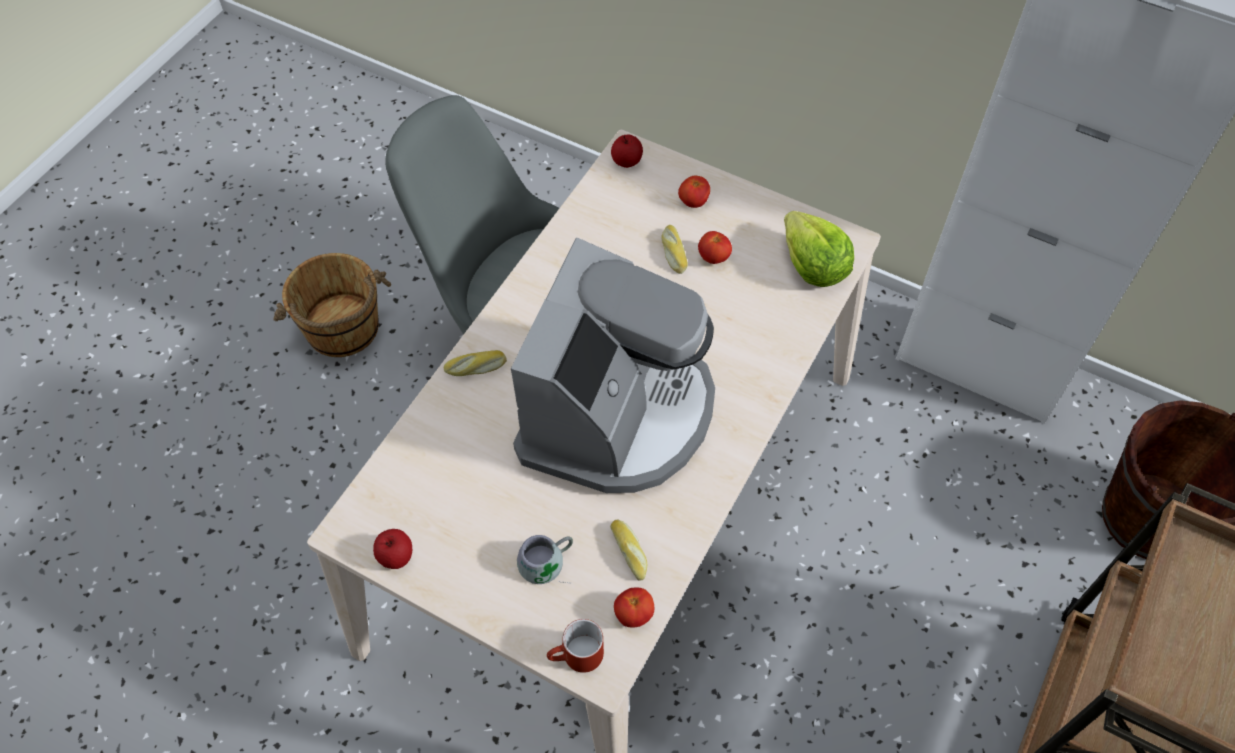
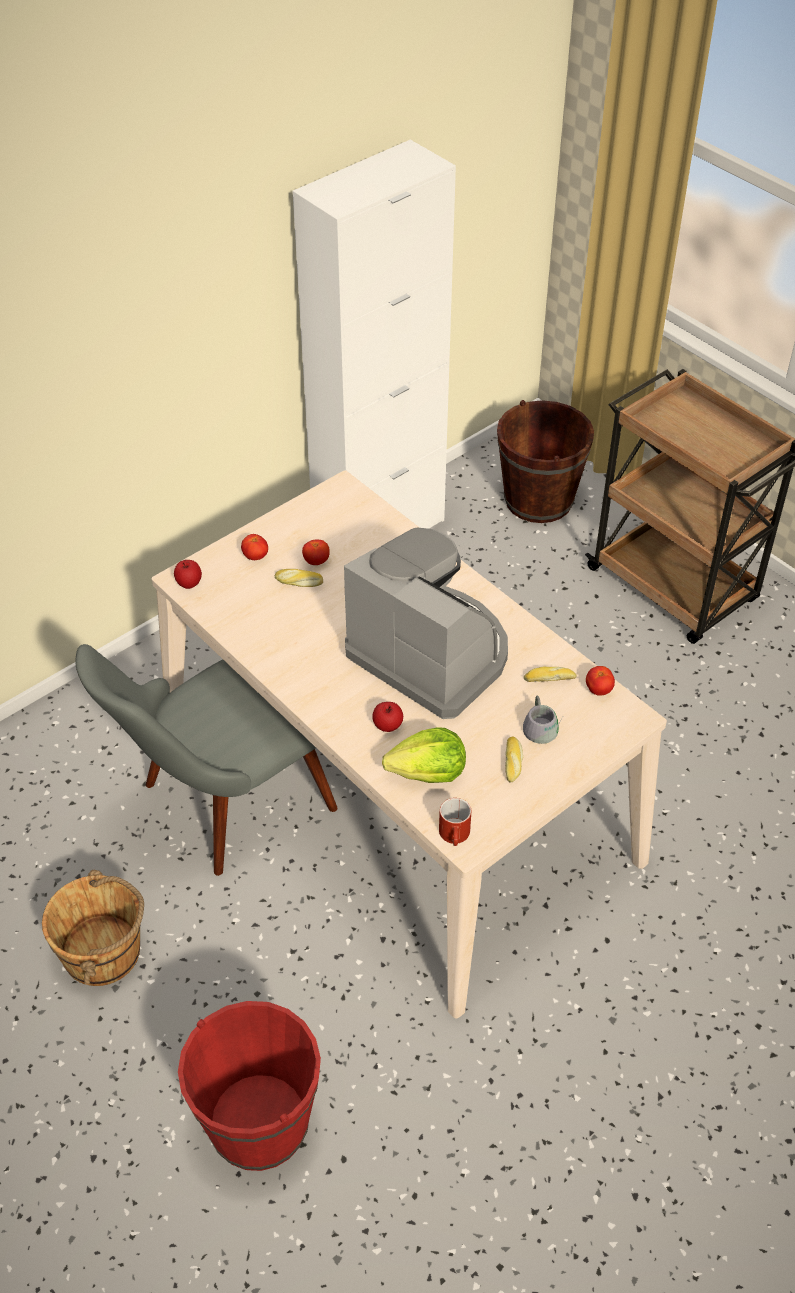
camera: 70 degrees left, 10 degrees down
(199, 516) = (259, 1123): none -> red bucket
(396, 556) = (500, 816): apple -> apple (387, 725)
(476, 368) = (348, 728): bread -> bread (513, 762)
(576, 657) = (620, 729): red mug -> red mug (455, 836)
(813, 265) = (353, 512): lettuce -> lettuce (428, 773)

